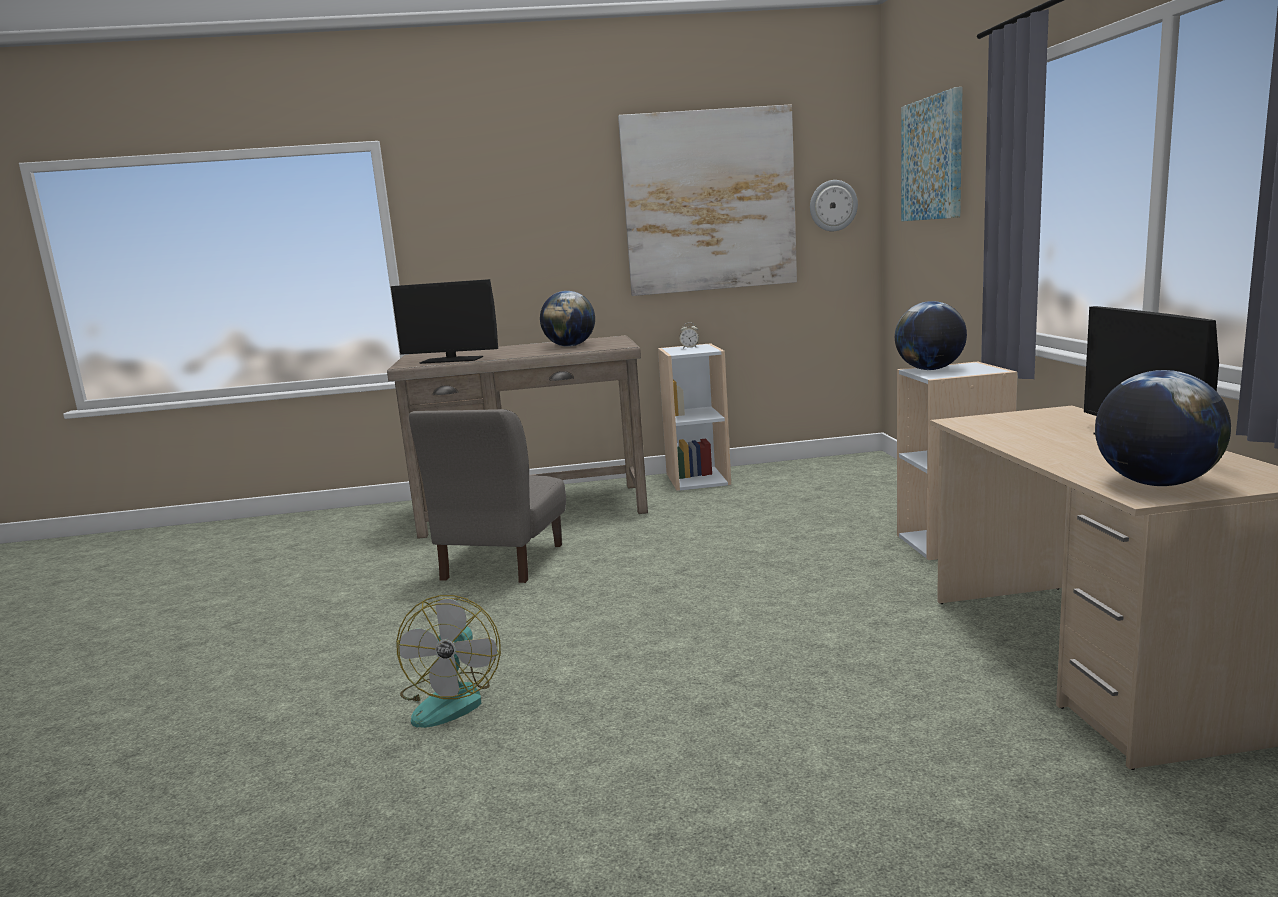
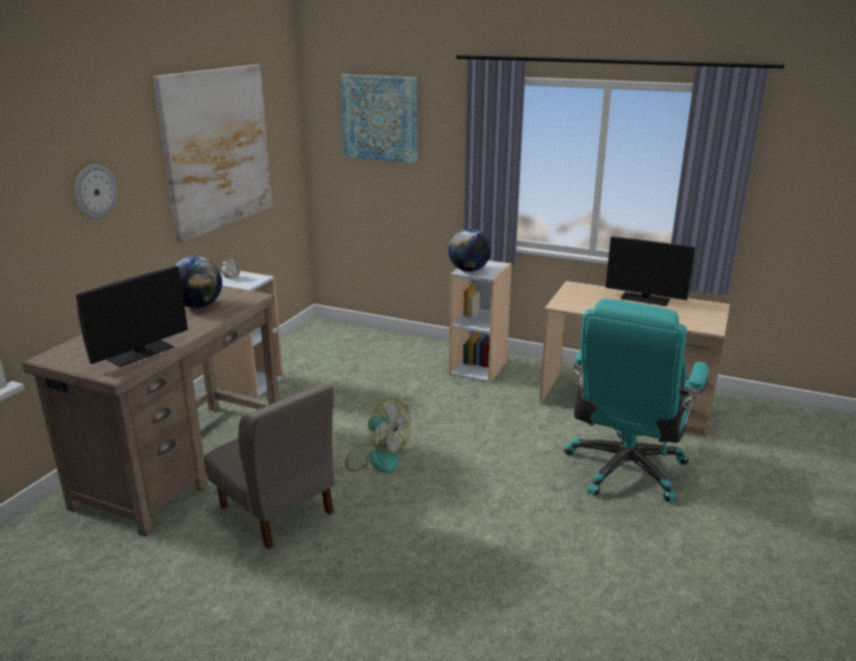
camera: 60 degrees left, 10 degrees up
(452, 699) = (482, 593): fan -> fan (376, 457)
(833, 205) = (282, 143): wall clock -> wall clock (94, 191)
(872, 716) = (625, 468): none -> turquoise office chair
(1156, 483) = (700, 321): globe -> none

